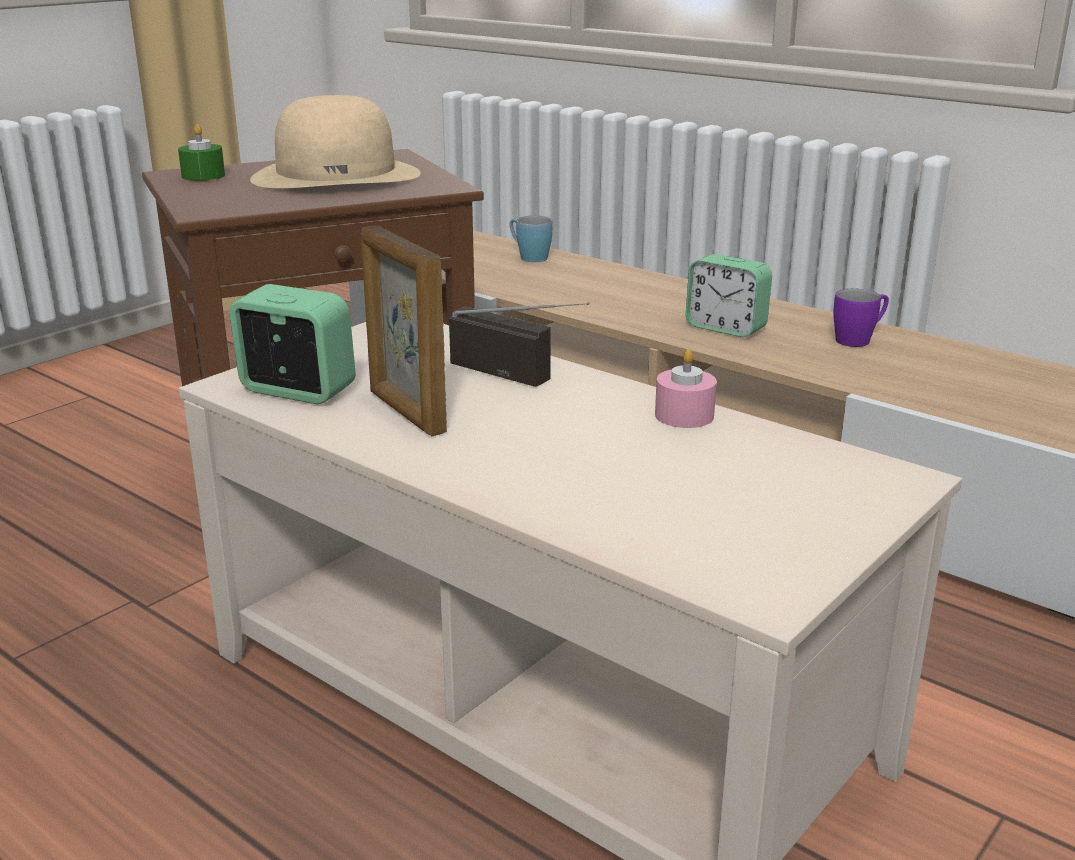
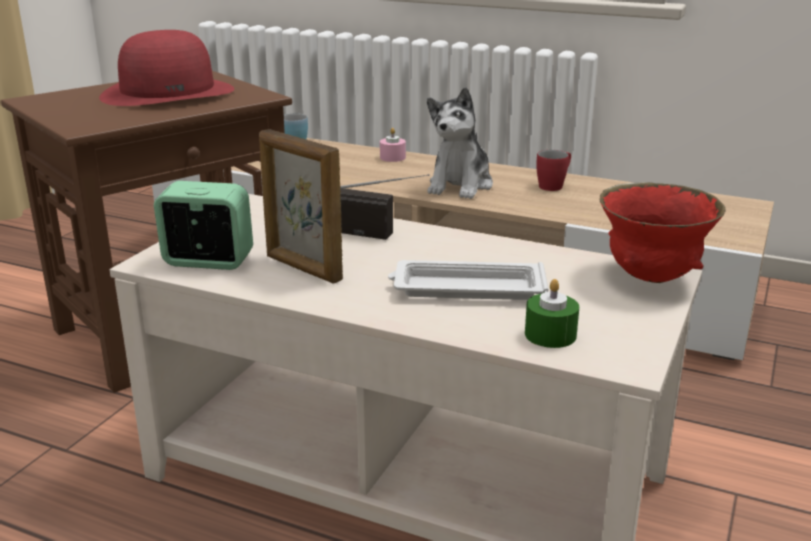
camera: 15 degrees left, 0 degrees up
(203, 176) = (57, 99): green candle -> green candle (550, 335)
(337, 175) = (168, 92): beige hat -> red hat
(601, 463) = (466, 288): none -> white tray
(684, 415) = (501, 249): pink candle -> pink candle (392, 157)
(726, 328) = (460, 185): alarm clock -> plush toy
(859, 339) = (554, 185): purple mug -> red mug
(876, 479) = (651, 277): none -> red bowl

